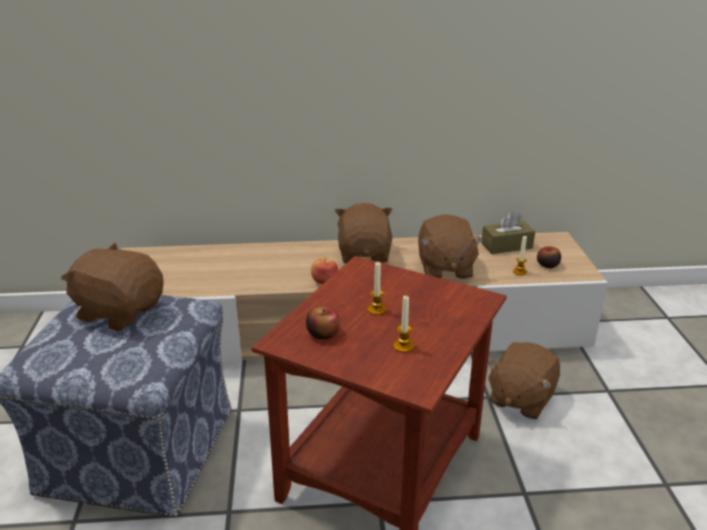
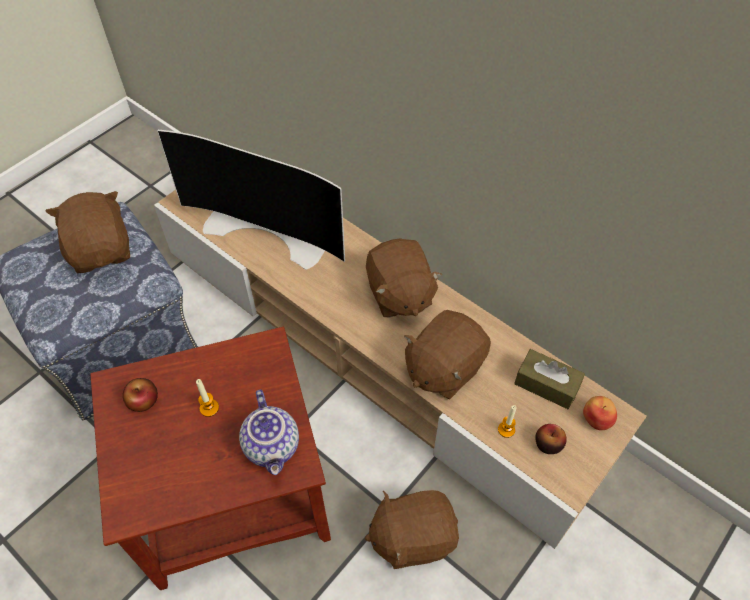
camera: 45 degrees right, 25 degrees up
(222, 271) = (268, 231): none -> television
(325, 281) = (326, 303): apple -> apple (597, 419)
(365, 254) = (399, 294): brown plush toy -> brown plush toy turned 120 degrees clockwise
(403, 346) = (171, 466): candle -> none
(449, 300) = (273, 446): none -> teapot

